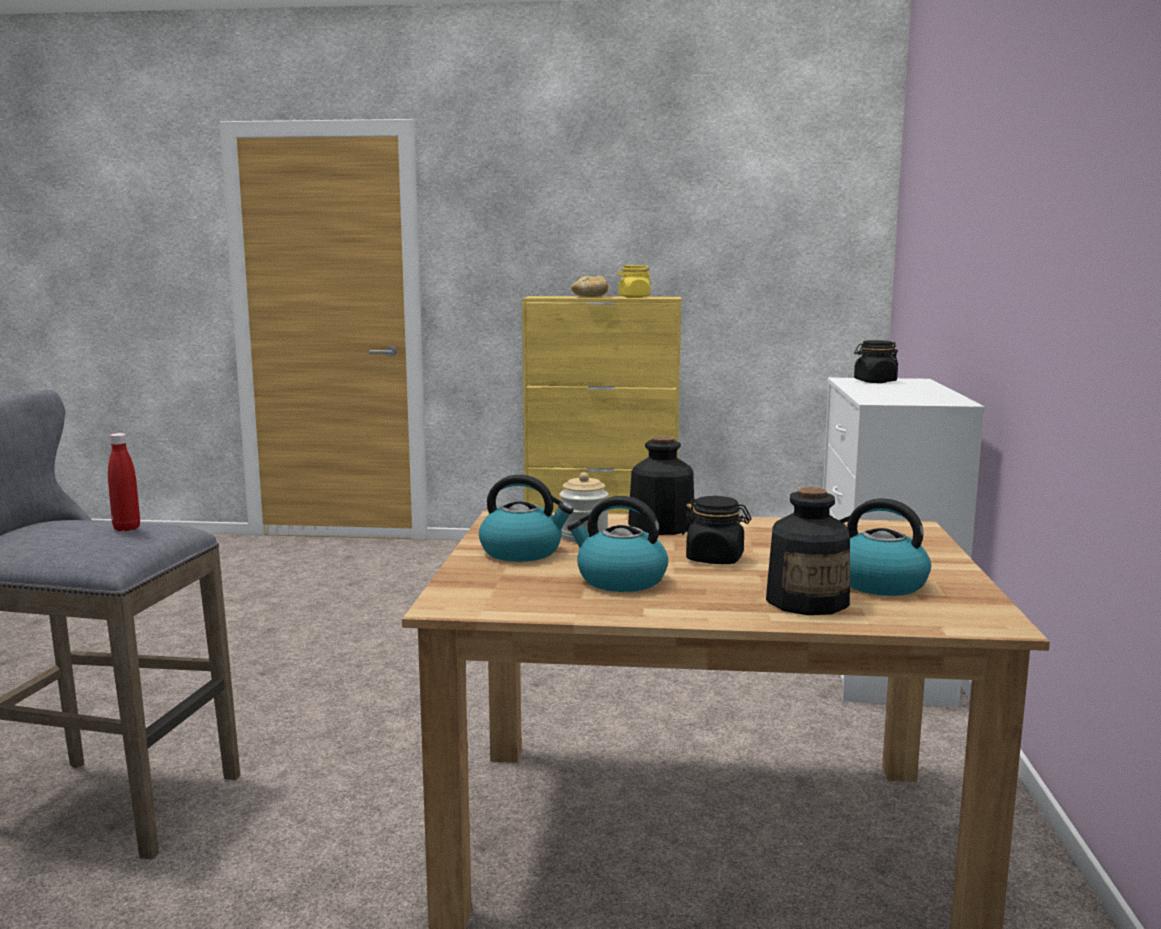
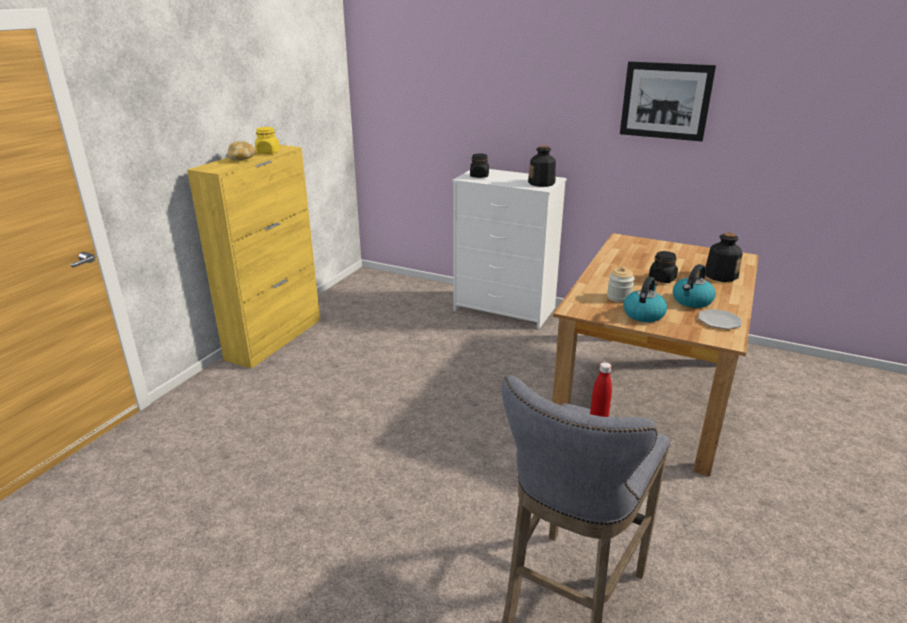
camera: 70 degrees left, 15 degrees up
(536, 599) = (718, 321): none -> plate
(660, 527) = (605, 279): bottle -> bottle (541, 183)
(878, 584) = (699, 261): kettle -> none
(1093, 221) = (665, 101): none -> picture

